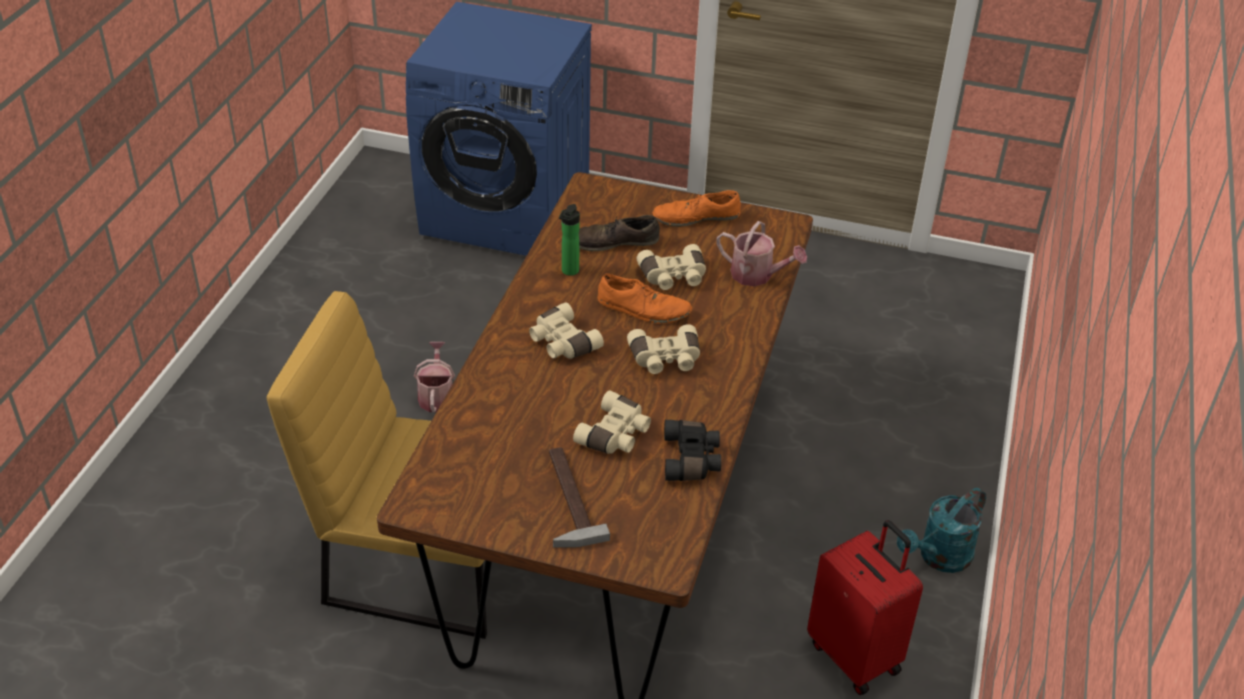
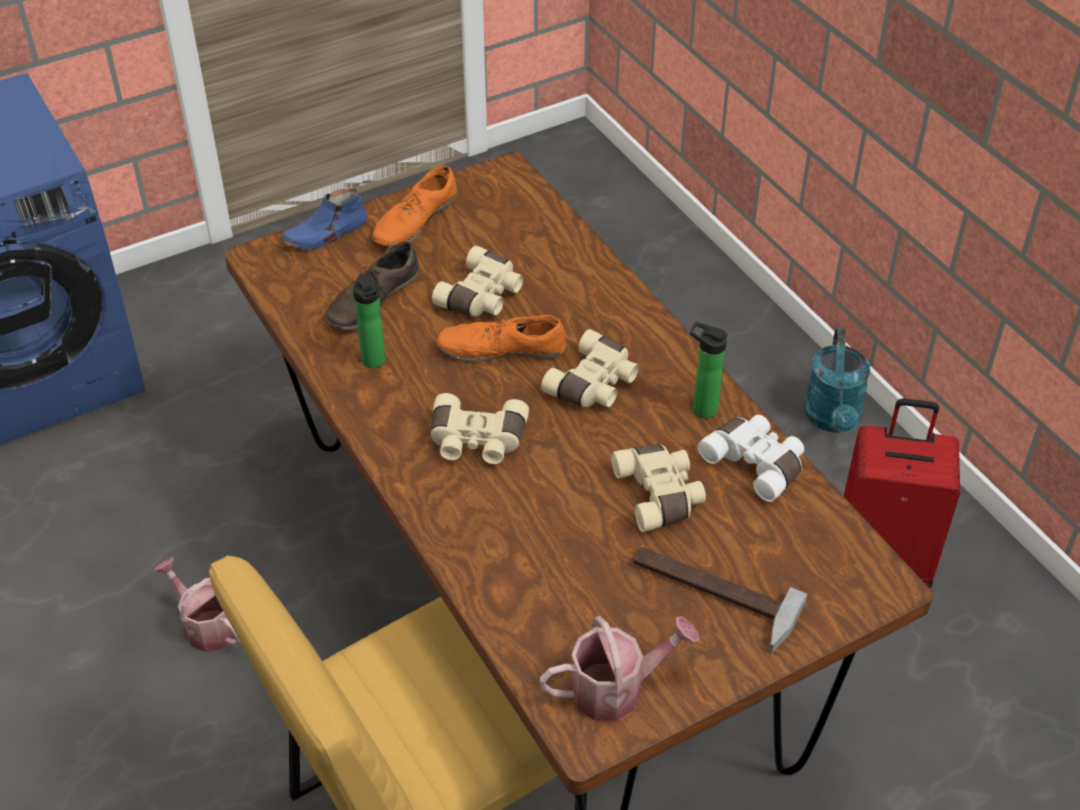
camera: 45 degrees left, 5 degrees up
(638, 195) = (325, 234): none -> blue shoe
(643, 309) = (501, 348): orange shoe -> orange shoe turned 150 degrees counterclockwise
(692, 459) = (756, 463): black binoculars -> white binoculars
(705, 412) = (701, 408): none -> bottle
(757, 275) = (553, 241): watering can -> watering can (616, 688)

